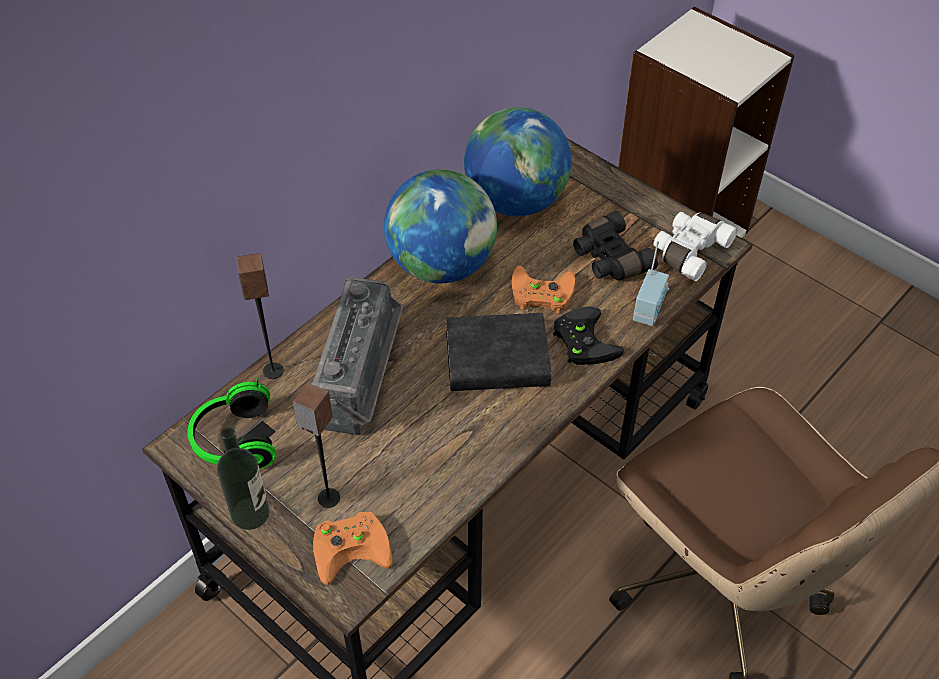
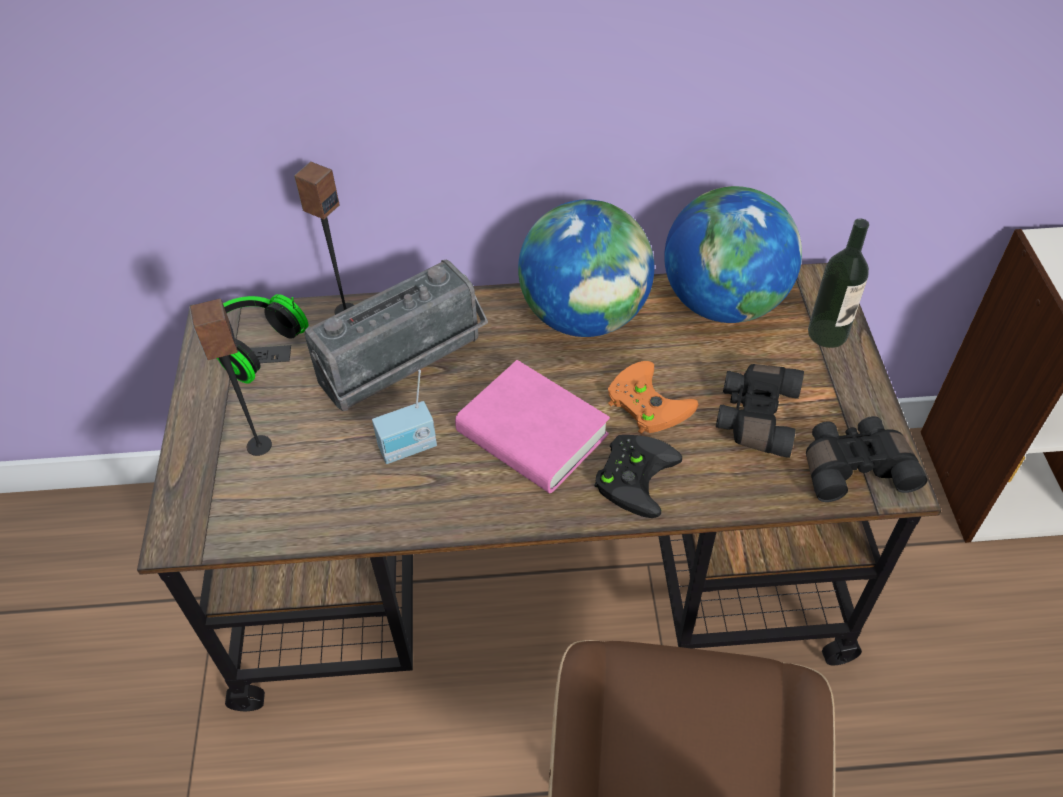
camera: 45 degrees right, 0 degrees up
(250, 513) = (194, 411): bottle -> bottle (827, 333)
(353, 546) = (226, 501): orange game controller -> none
(497, 360) = (532, 434): black book -> pink book
(650, 310) = (738, 496): radio -> radio (408, 448)
(689, 250) = (854, 466): white binoculars -> black binoculars

